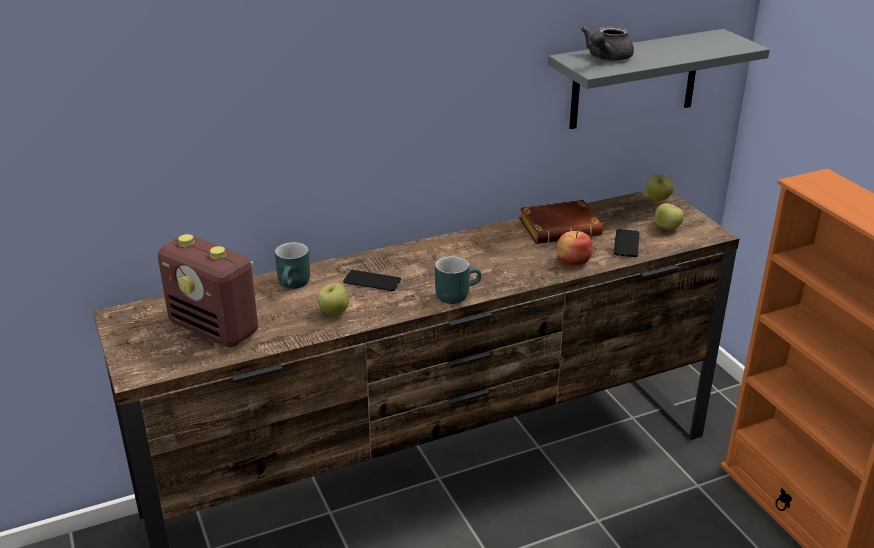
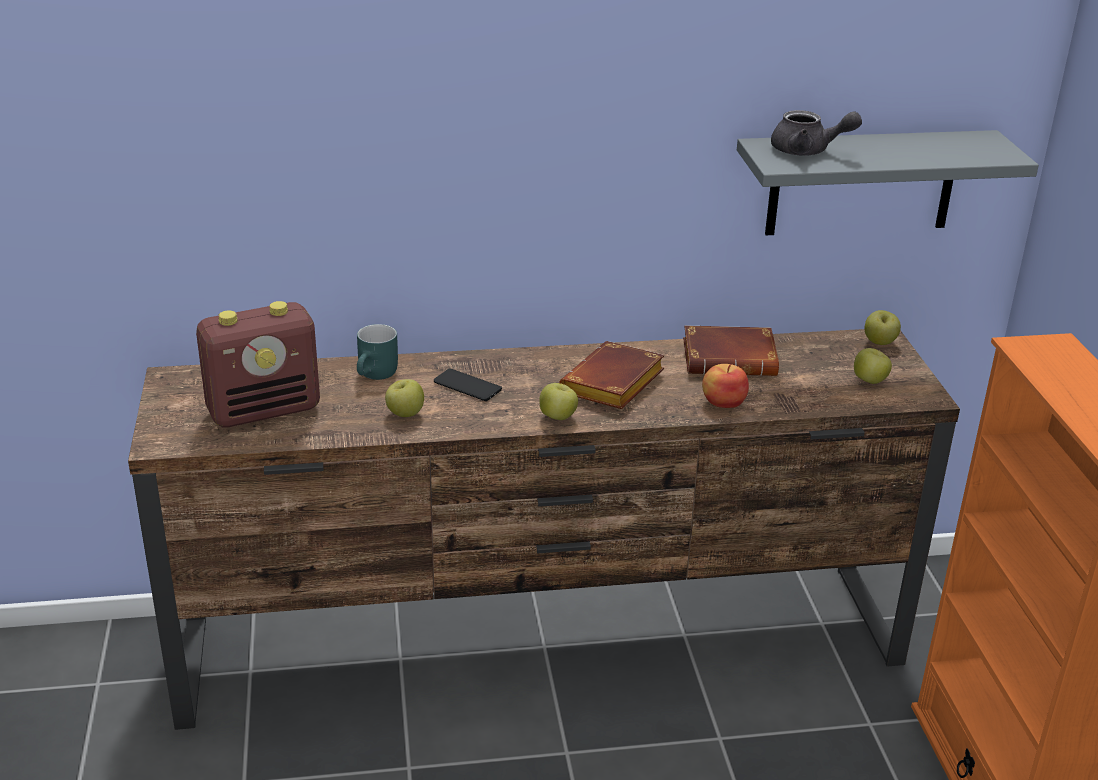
camera: 15 degrees right, 0 degrees up
(215, 329) = (265, 410): radio -> radio turned 75 degrees counterclockwise
(456, 294) = (558, 417): turquoise mug -> apple
(485, 262) = (613, 385): none -> brown book
(606, 58) = (807, 151): grey teapot -> grey teapot turned 120 degrees counterclockwise
(626, 243) = (804, 391): phone -> none

